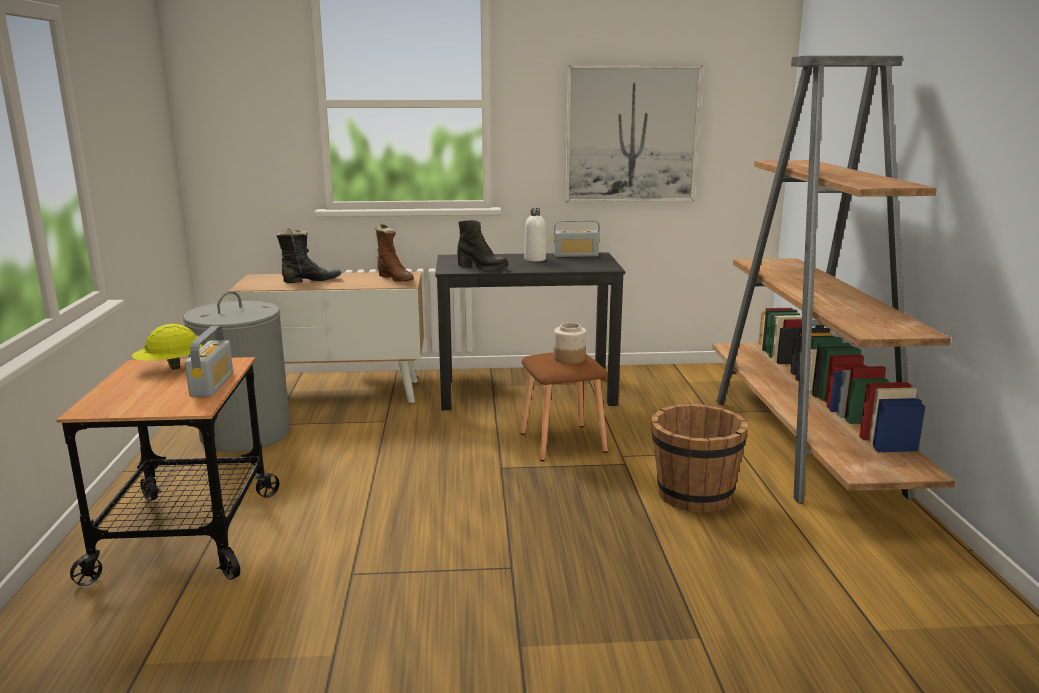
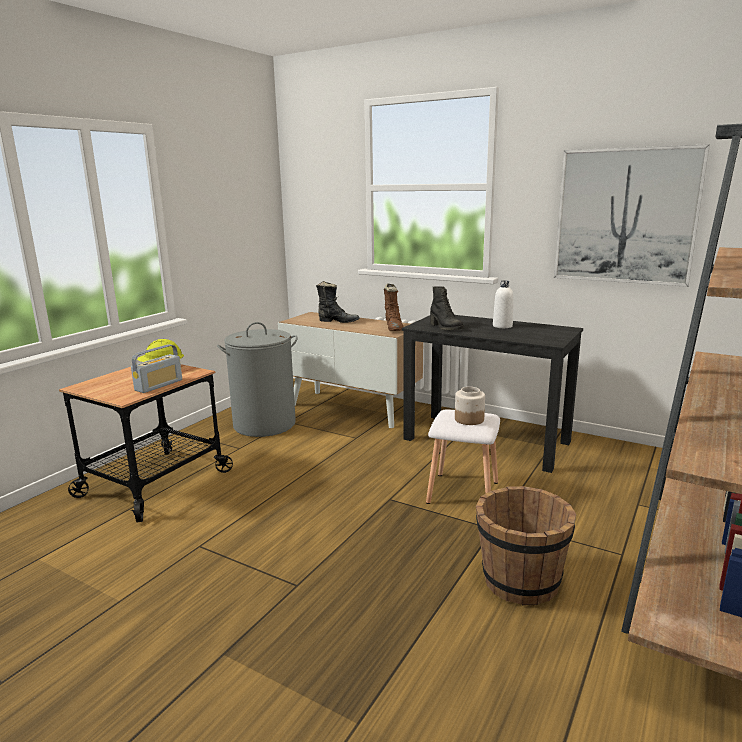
camera: 35 degrees right, 0 degrees up
(561, 443) = (461, 492): brown stool -> white stool
(576, 255) = (546, 327): radio -> none

